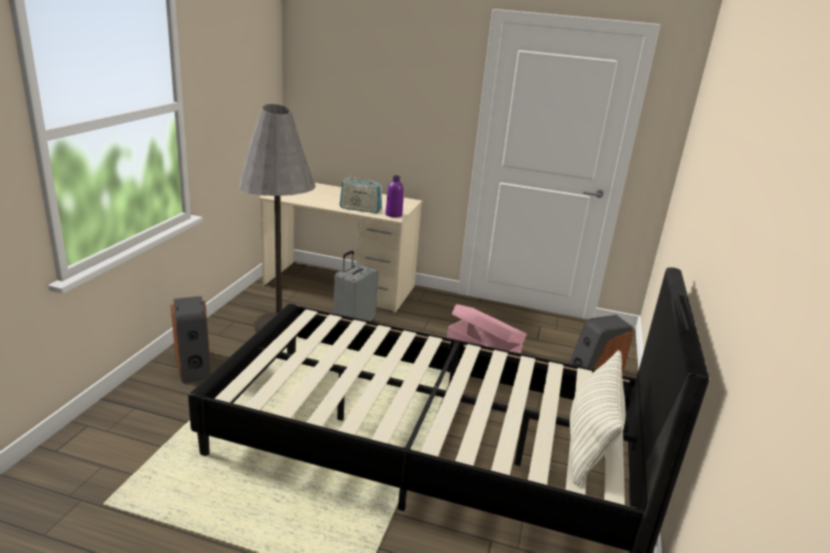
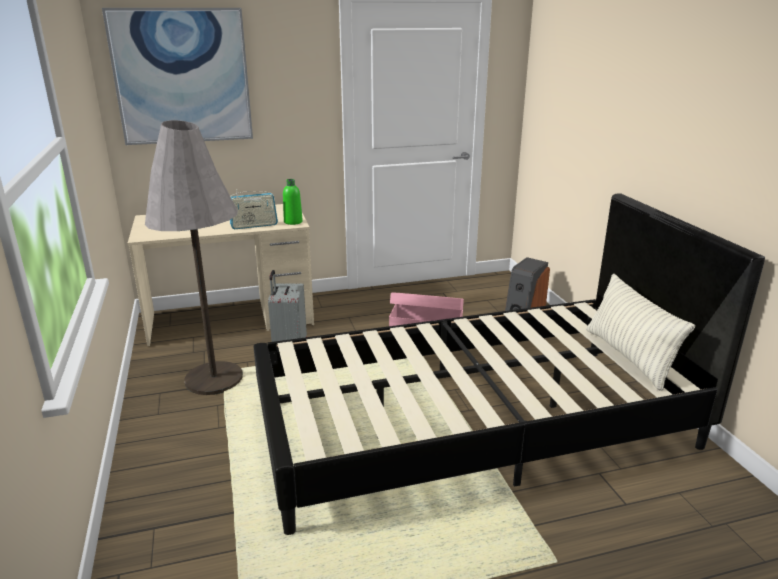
camera: 30 degrees left, 0 degrees up
(194, 366) = (170, 456): speaker -> none
(345, 71) = (182, 77): none -> picture
(393, 214) = (293, 222): purple bottle -> green bottle

